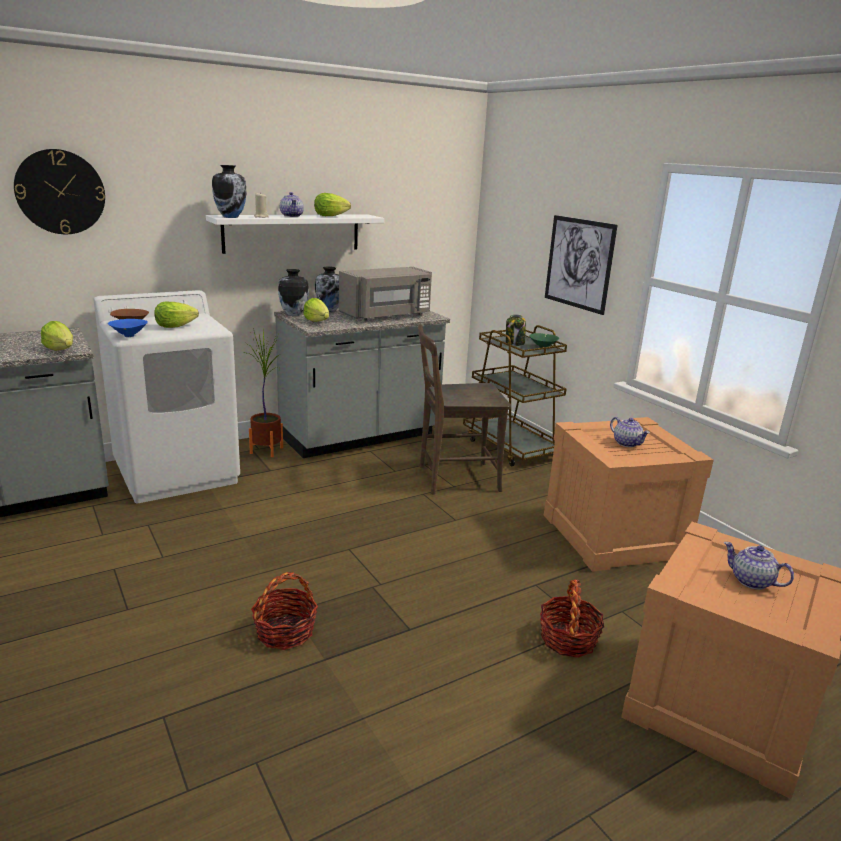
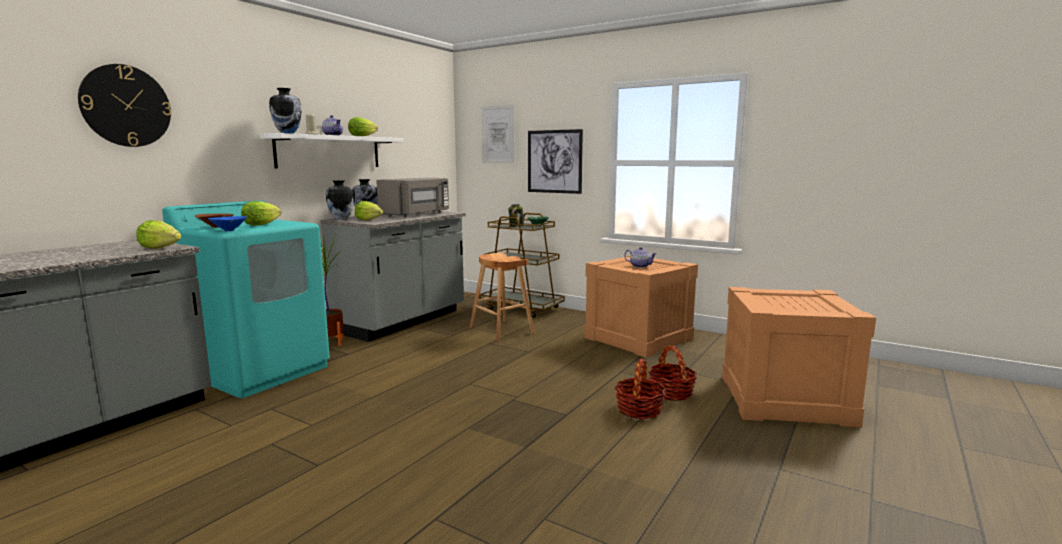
camera: 25 degrees left, 10 degrees down
(177, 472) = (260, 371): white washing machine -> turquoise washing machine
(285, 632) = (476, 440): basket -> basket (639, 410)
(454, 478) = (501, 331): brown chair -> brown stool
(522, 213) = (498, 134): none -> picture
(751, 581) = (792, 303): teapot -> none

